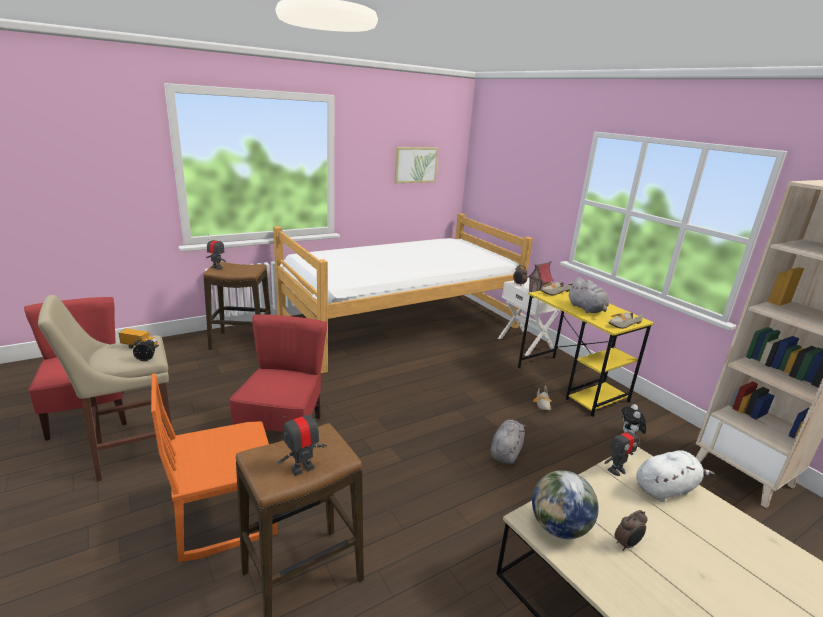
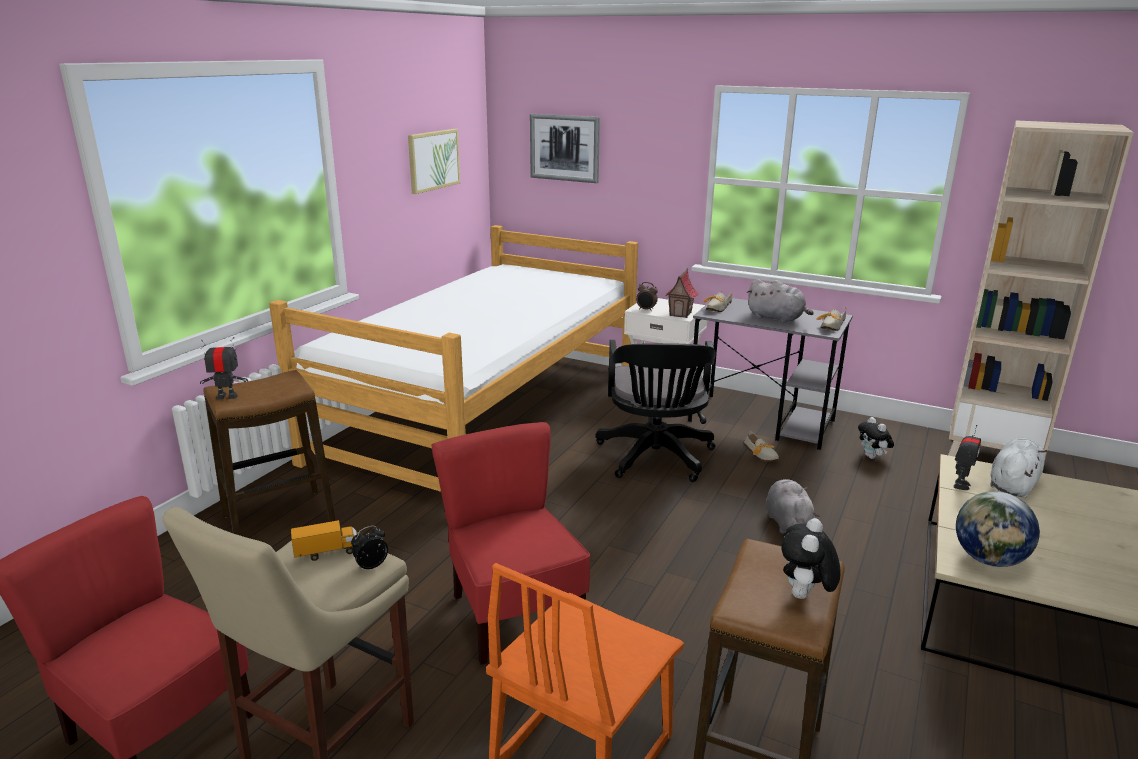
camera: 30 degrees left, 0 degrees up
(302, 468) = (804, 596): toy robot -> plush toy
(467, 381) = (656, 459): none -> black office chair
(503, 167) = (564, 148): none -> picture
(571, 384) = (762, 421): yellow desk -> grey desk
(627, 545) = (1049, 548): alarm clock -> none

